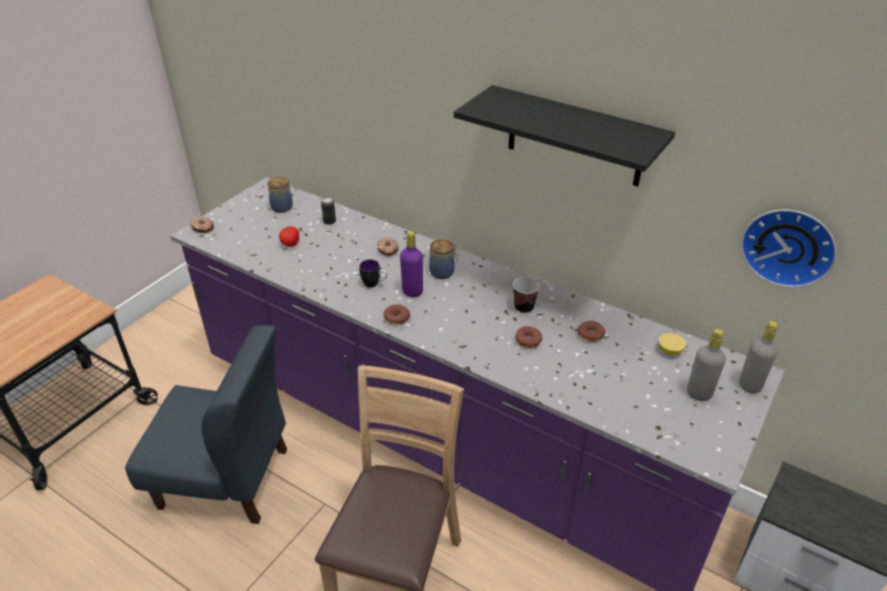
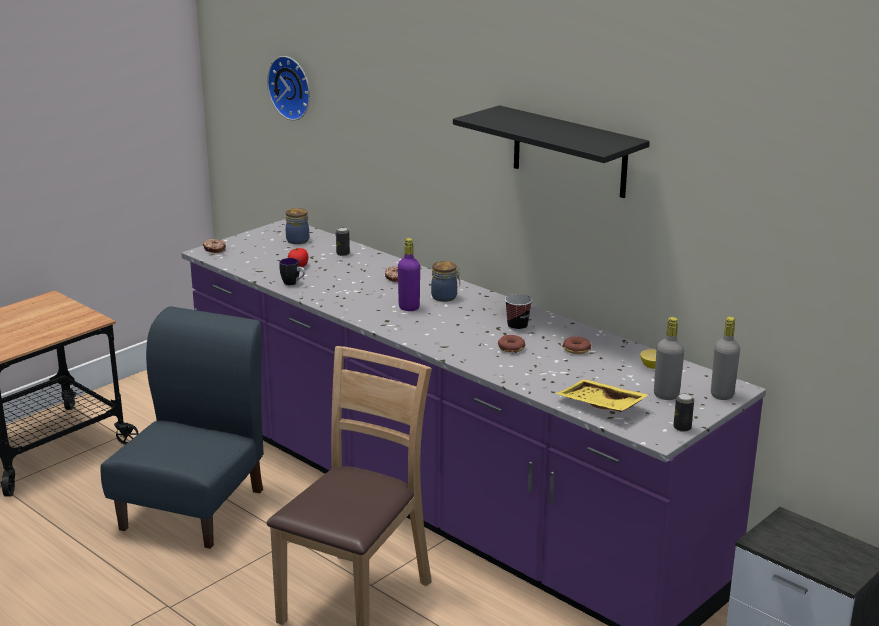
camera: 10 degrees right, 15 degrees down
(225, 478) = (194, 509): blue chair -> blue chair turned 90 degrees counterclockwise
(374, 284) = (372, 300): mug -> mug (293, 283)
(396, 318) = (386, 323): donut -> none
(643, 419) = (600, 406): none -> yellow tray
(734, 443) = (682, 428): none -> can
(789, 245) = (752, 248): wall clock -> wall clock (292, 87)

